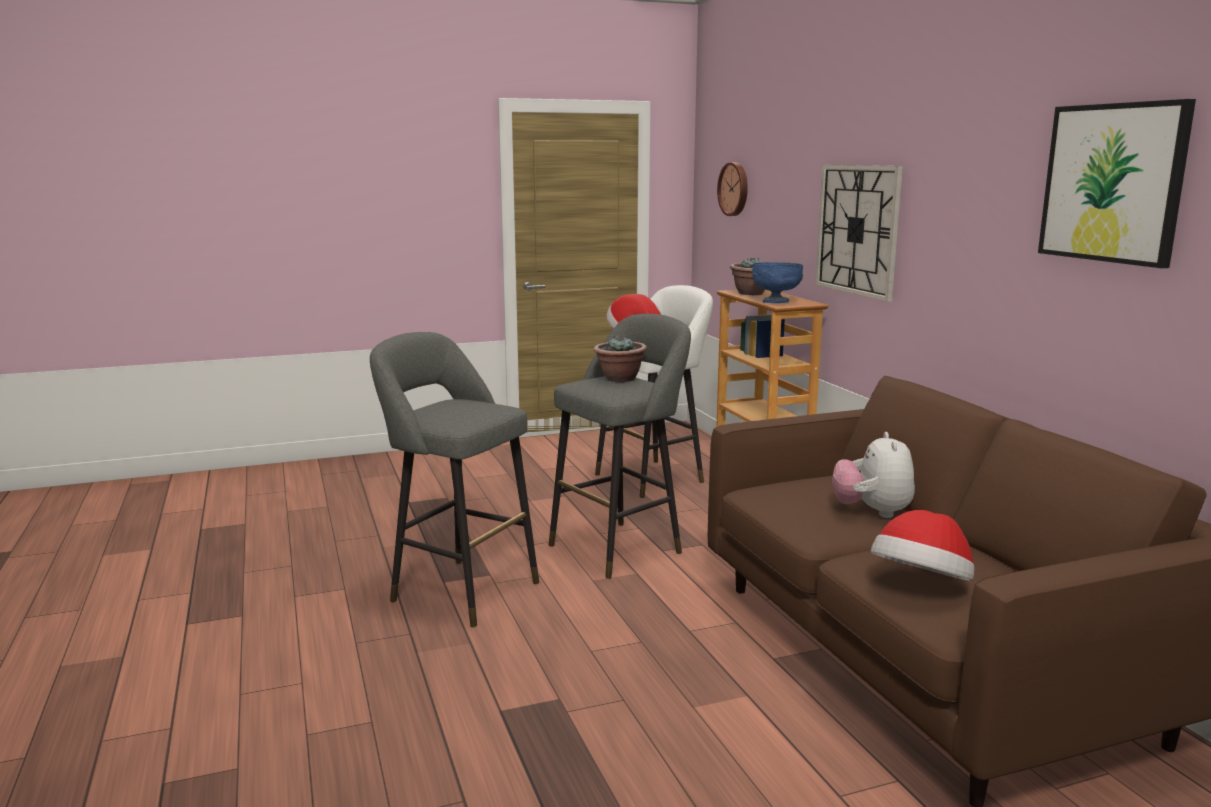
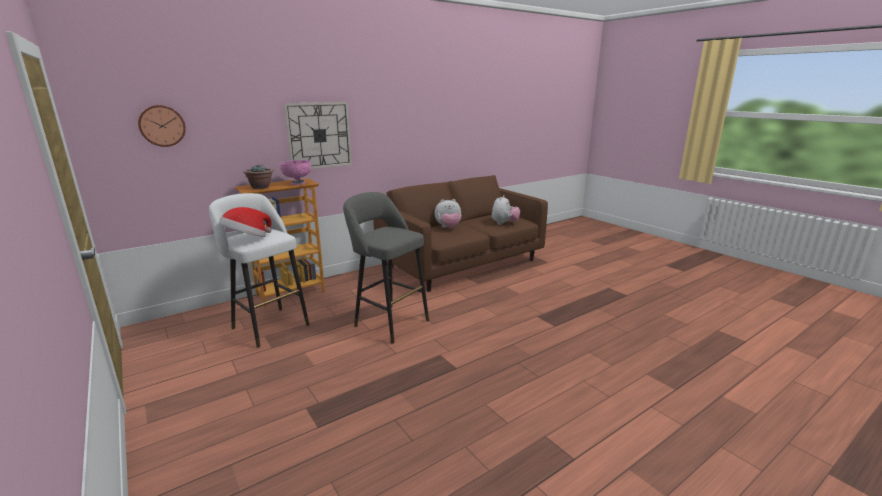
camera: 105 degrees left, 5 degrees up
(459, 589) = (463, 360): grey stool -> none
(620, 379) = (378, 232): potted plant -> none
(776, 302) = (297, 183): blue bowl -> pink bowl
(921, 586) = (504, 224): hat -> plush toy
(1113, 183) = (441, 104): picture -> none

